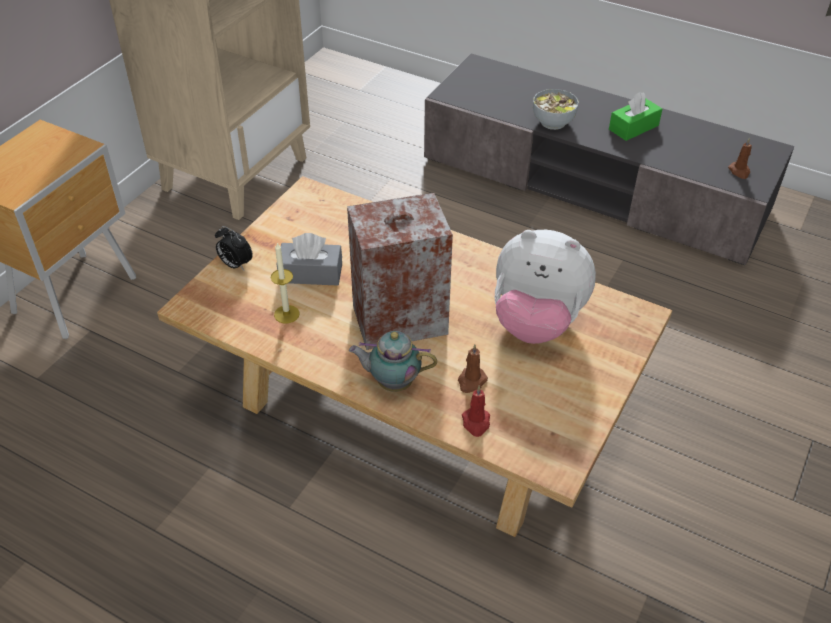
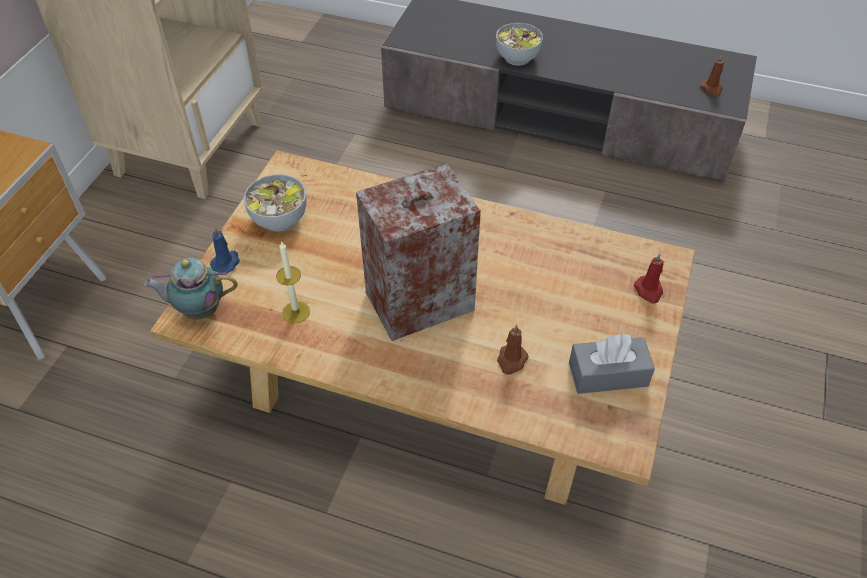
camera: 10 degrees left, 5 degrees up
(235, 265) = (226, 262): alarm clock -> blue candle
(290, 234) = (279, 219): none -> bowl
(311, 273) = (311, 261): grey tissue box -> grey tissue box (608, 374)
(392, 382) = (428, 374): teapot -> teapot (199, 310)
(476, 423) = (528, 407): red candle -> red candle (649, 291)
(536, 322) = (562, 283): plush toy -> none
(633, 127) = (598, 54): green tissue box -> none

